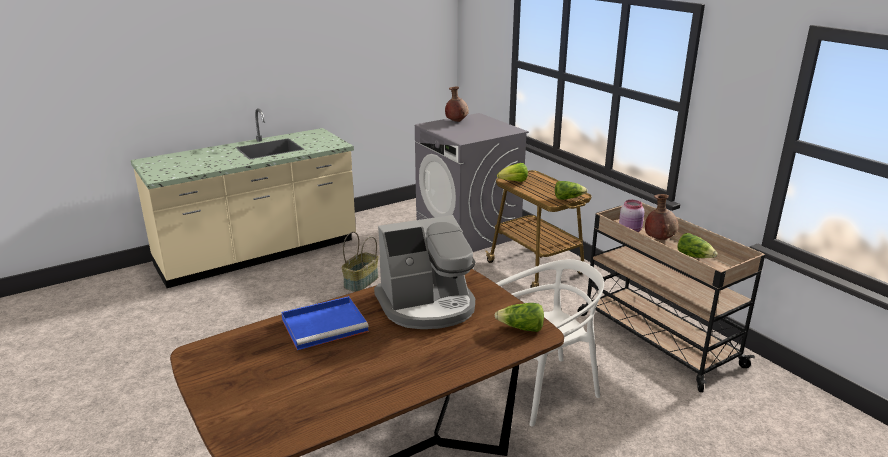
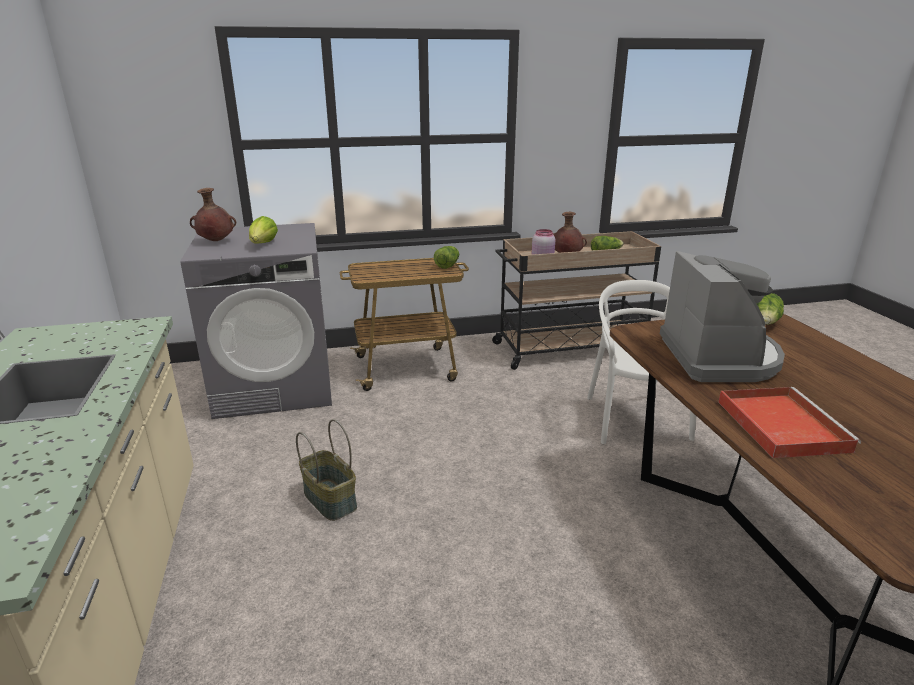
camera: 70 degrees left, 0 degrees up
(326, 325) = (779, 424): blue tray -> red tray
(513, 182) = (375, 277): lettuce -> lettuce (263, 245)

